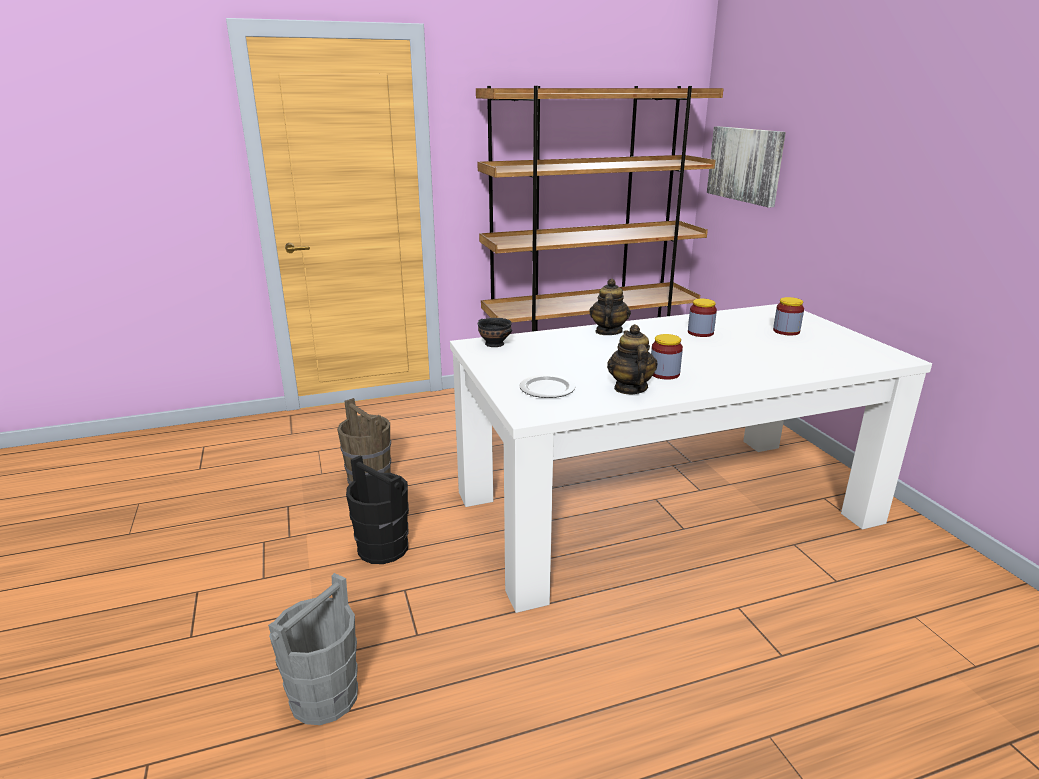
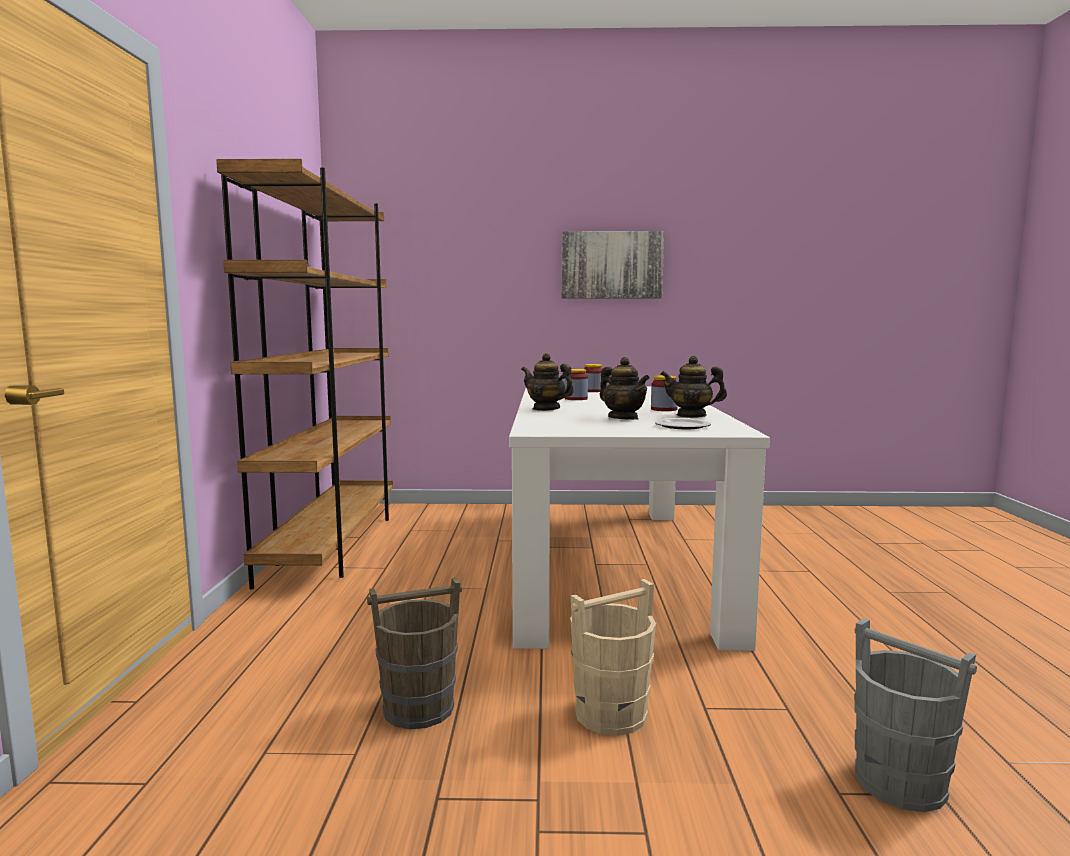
camera: 70 degrees left, 15 degrees down
(383, 548) = (610, 714): black bucket -> beige bucket
(494, 344) = (541, 427): black bowl -> none
(576, 363) = (623, 418): none -> teapot
(745, 164) = (405, 285): picture -> picture (611, 265)

